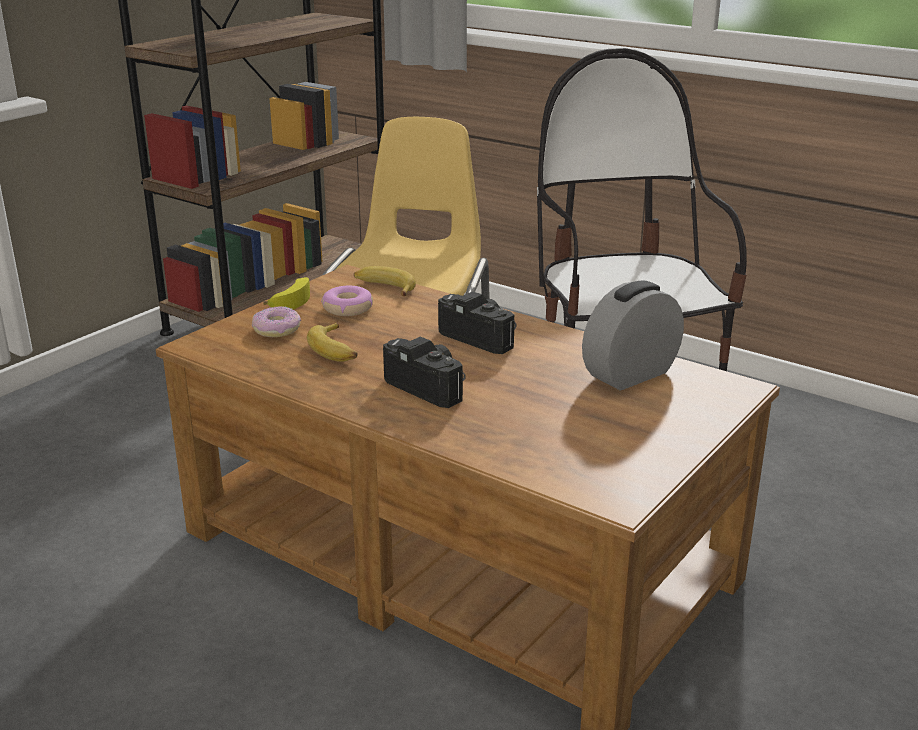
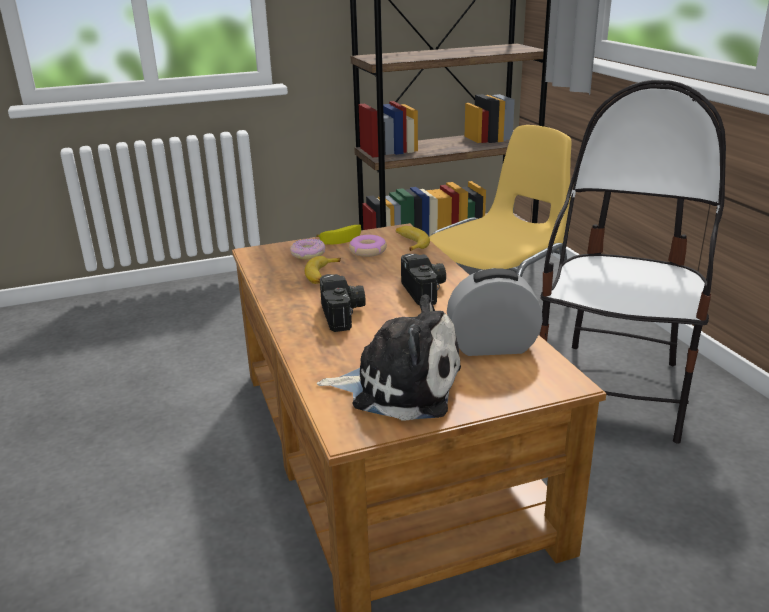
camera: 35 degrees right, 0 degrees up
(600, 440) = (399, 386): none -> plush toy

